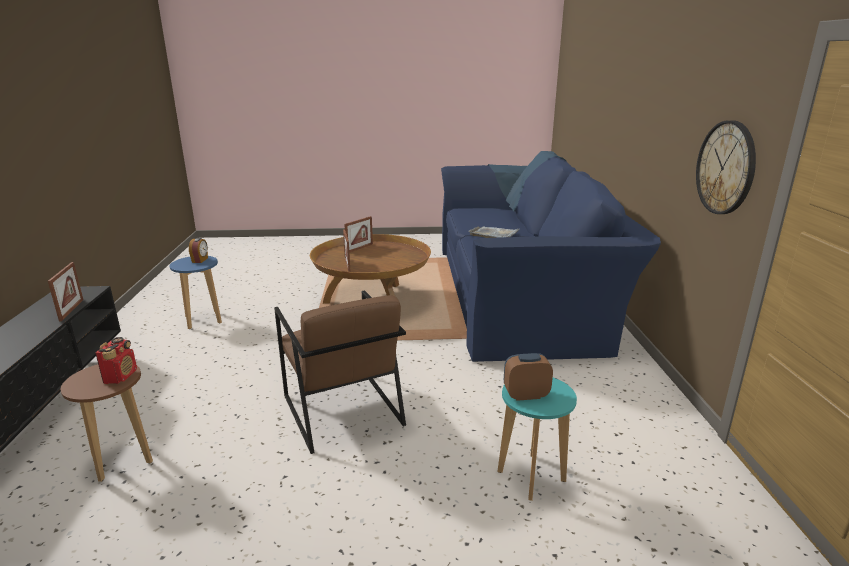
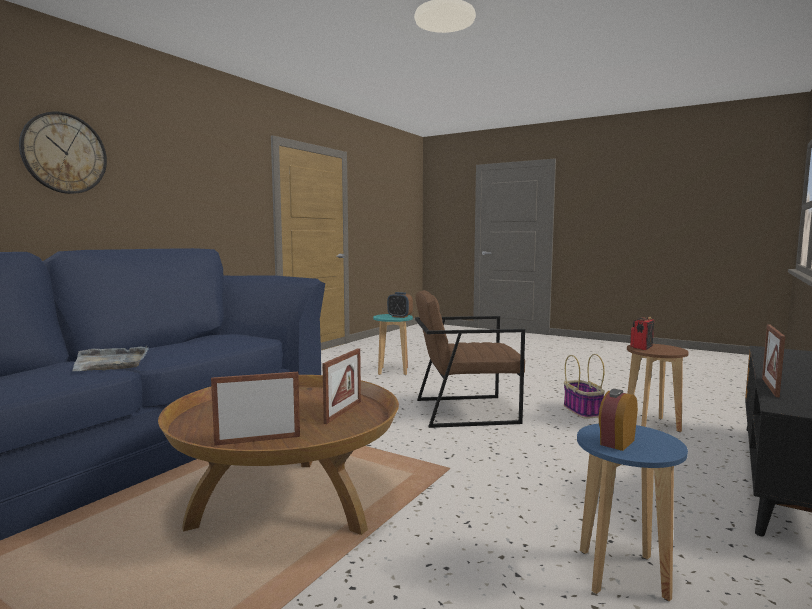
camera: 145 degrees left, 15 degrees down
(204, 461) = (583, 411): none -> basket
(342, 410) = (465, 411): brown armchair -> brown armchair turned 105 degrees counterclockwise
(725, 168) = (235, 210): wall clock -> wall clock (64, 153)

